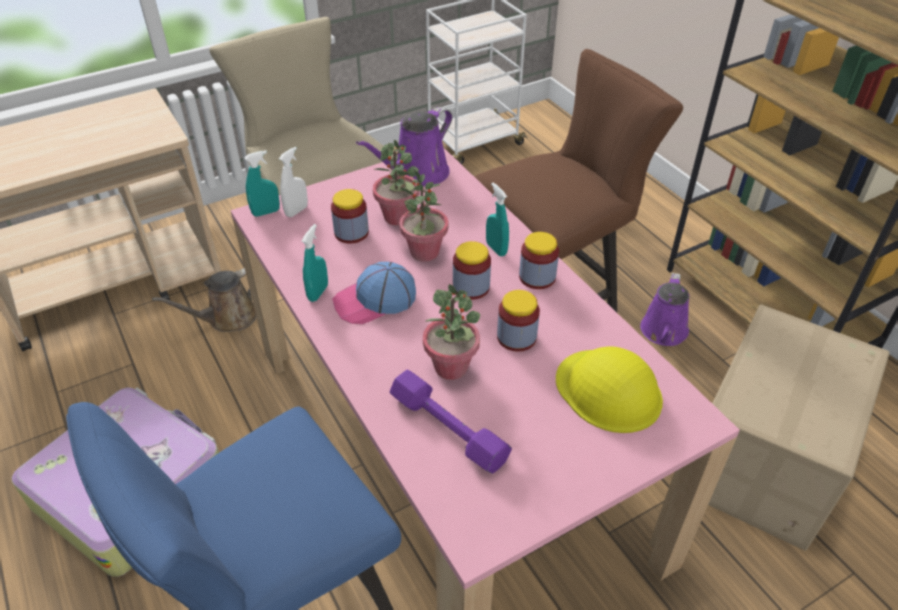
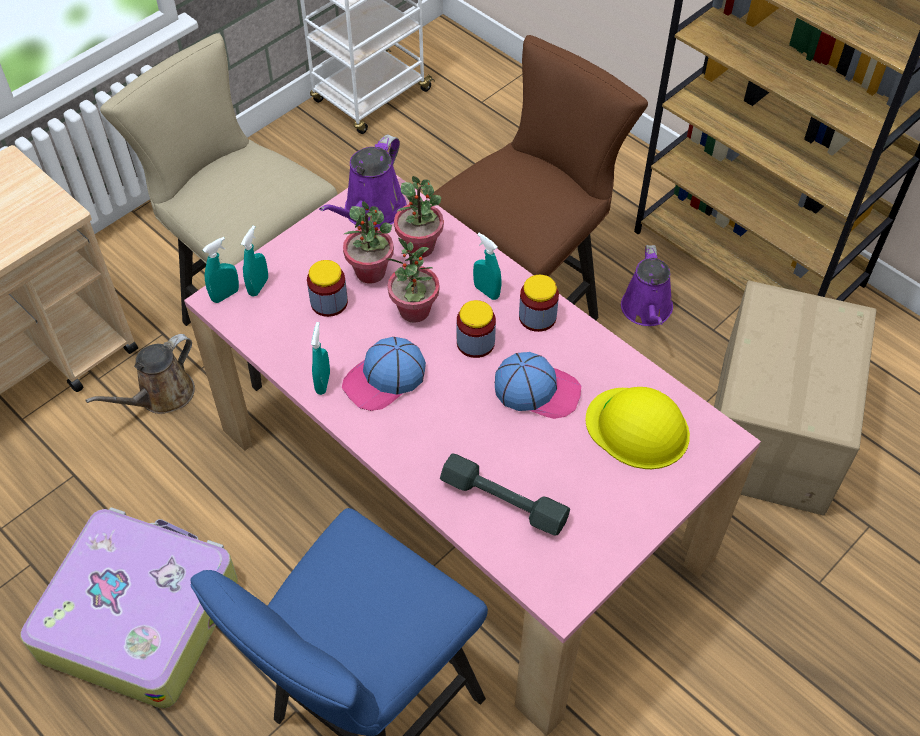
camera: 15 degrees left, 10 degrees up
(296, 211) = (258, 286): white spray bottle -> turquoise spray bottle
(448, 429) = (503, 501): purple dumbbell -> grey dumbbell
(451, 367) = (485, 436): potted plant -> potted plant (420, 247)
(516, 337) = (537, 390): jar -> cap

